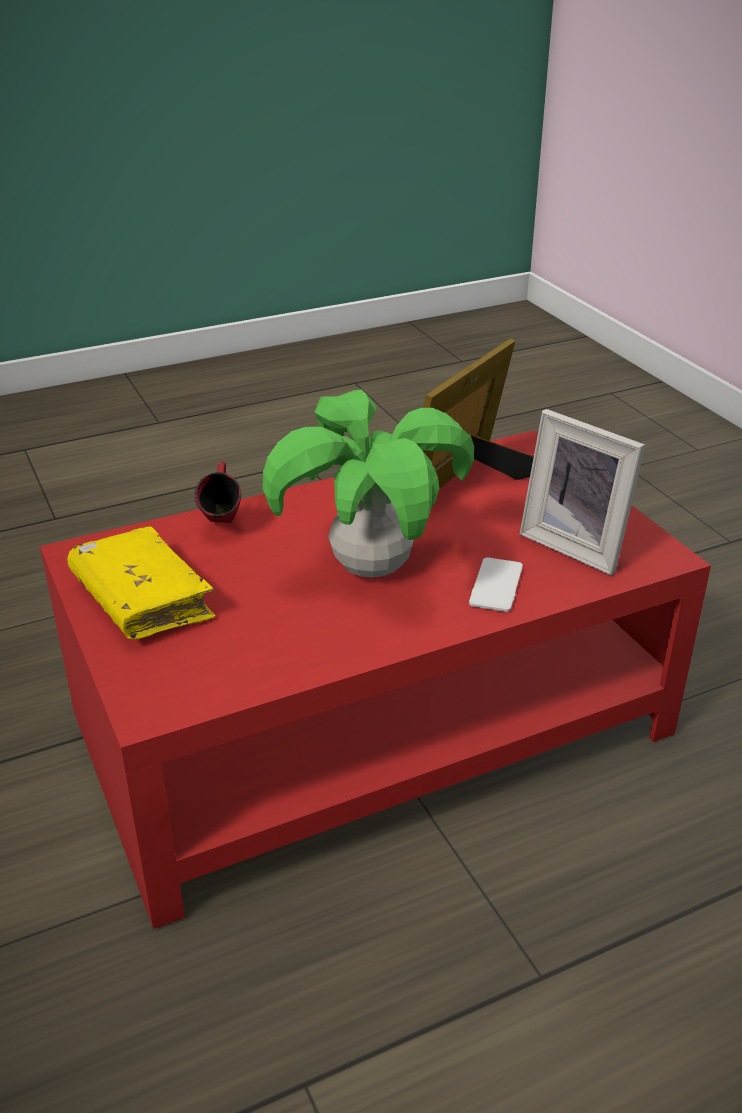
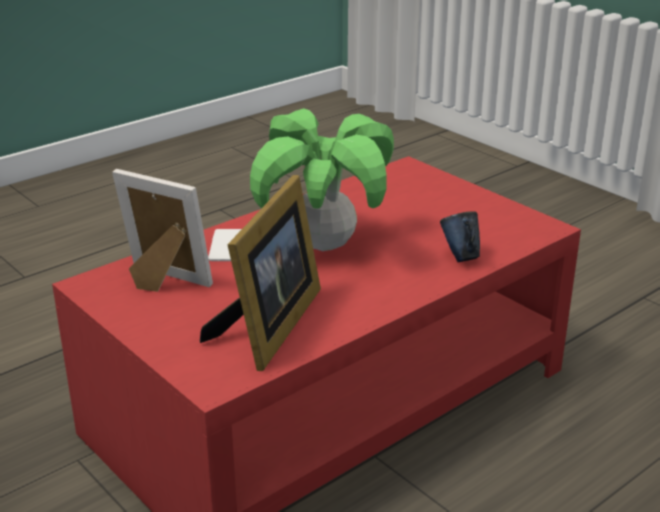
camera: 165 degrees right, 5 degrees down
(142, 599) = (468, 208): yellow book -> none
(222, 527) = (460, 257): red mug -> blue mug

